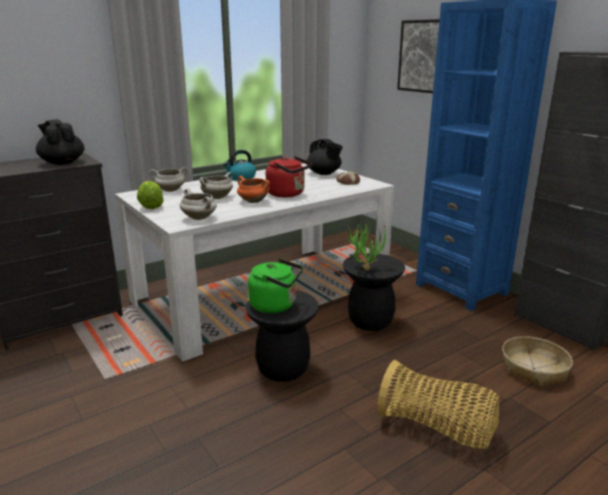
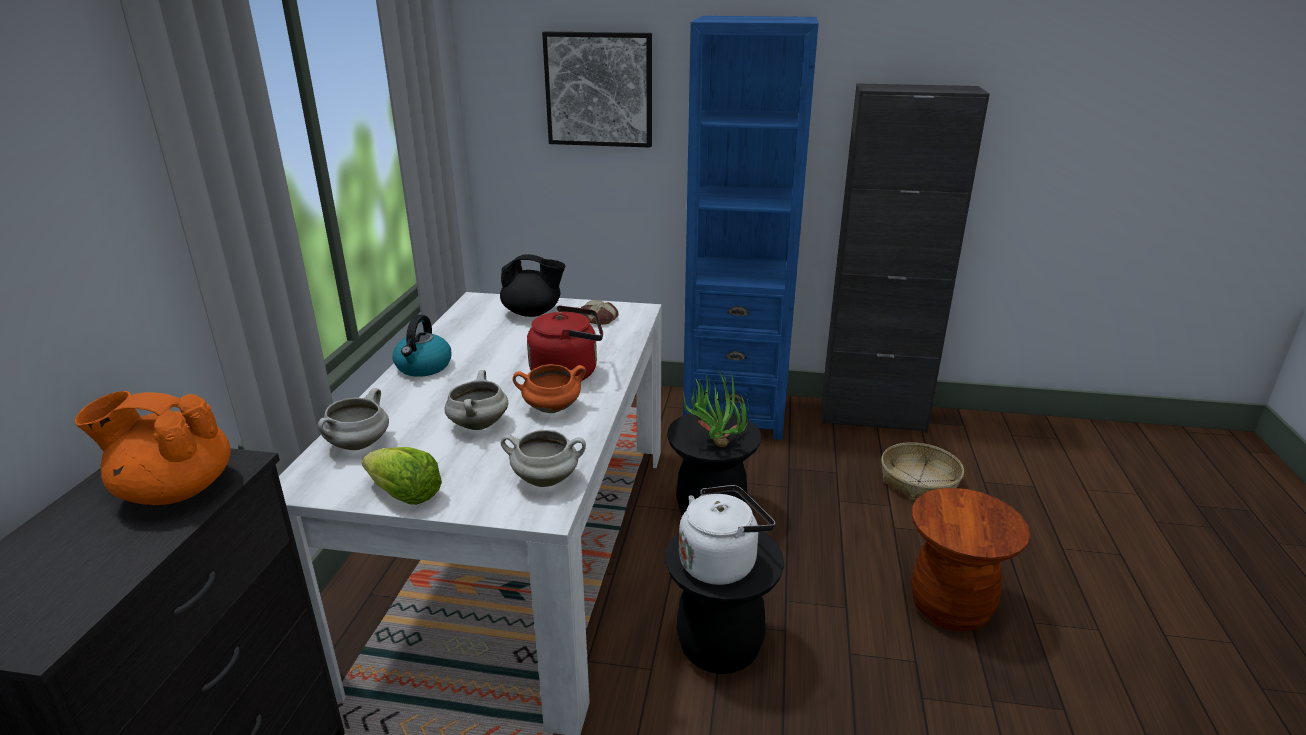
camera: 45 degrees left, 5 degrees up
(62, 163) = (175, 490): black teapot -> orange teapot
(276, 305) = (721, 562): green kettle -> white kettle
(437, 428) = (950, 607): basket -> brown stool

